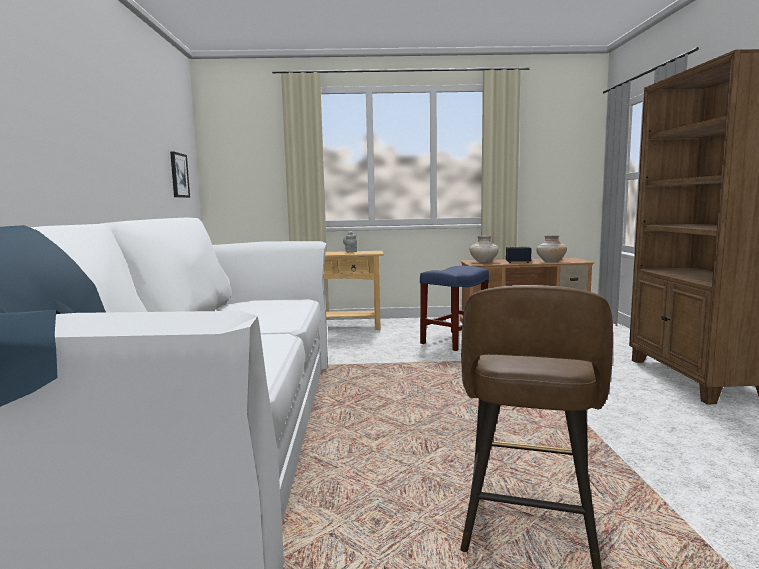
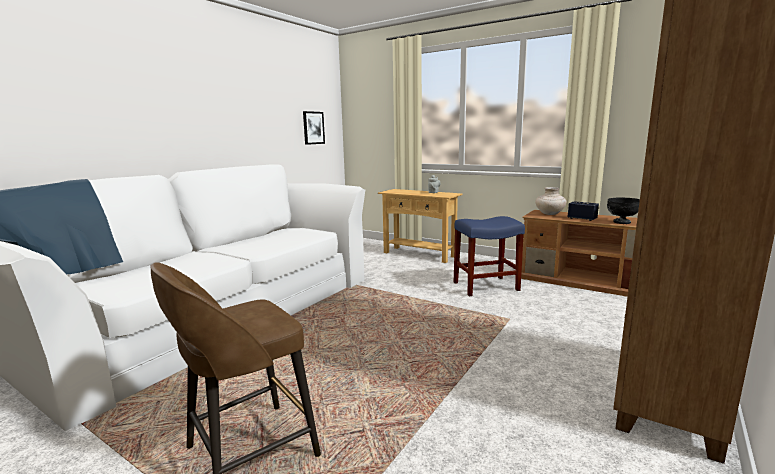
camera: 35 degrees right, 5 degrees up
(550, 261) = (621, 222): beige vase -> black bowl

